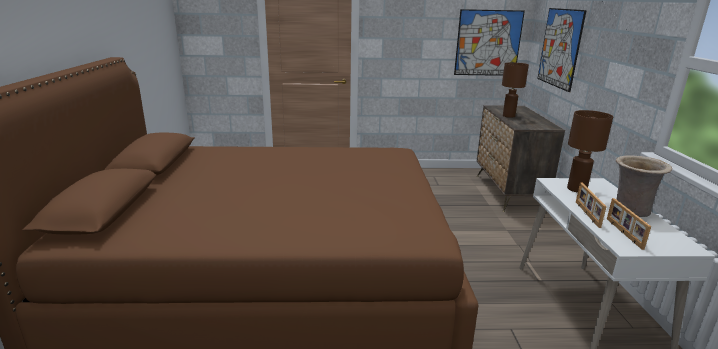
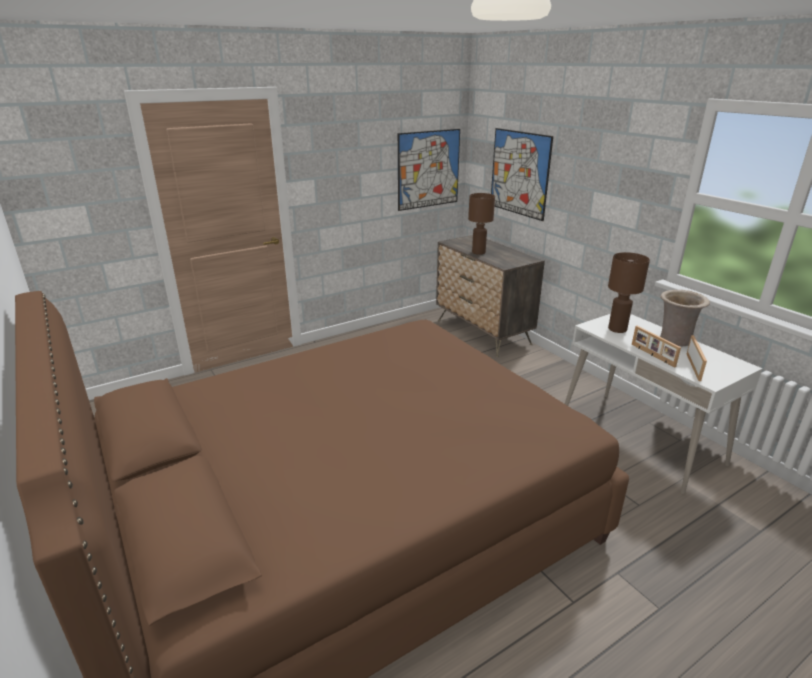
camera: 30 degrees left, 5 degrees up
(623, 233) = (694, 367): picture frame -> picture frame turned 135 degrees counterclockwise

